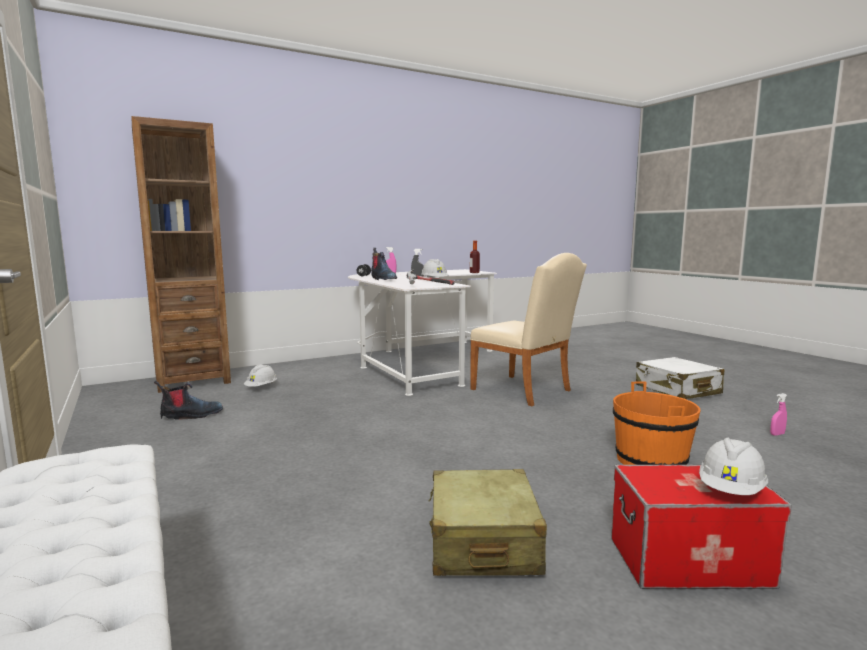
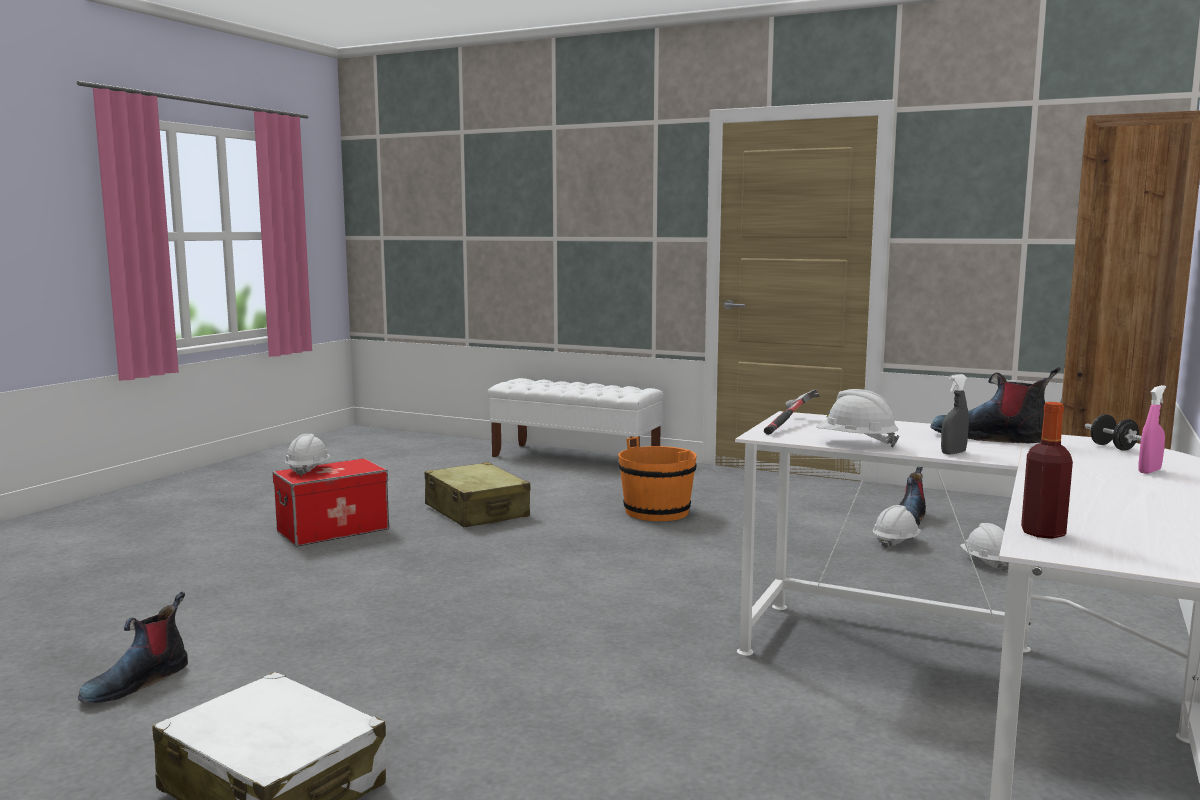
camera: 145 degrees right, 0 degrees up
(256, 405) = (895, 542): none -> white hard hat
(526, 391) = (612, 672): beige chair -> none
(651, 461) = (355, 591): orange bucket -> orange bucket (656, 512)
(777, 434) = (136, 682): pink spray bottle -> boot

